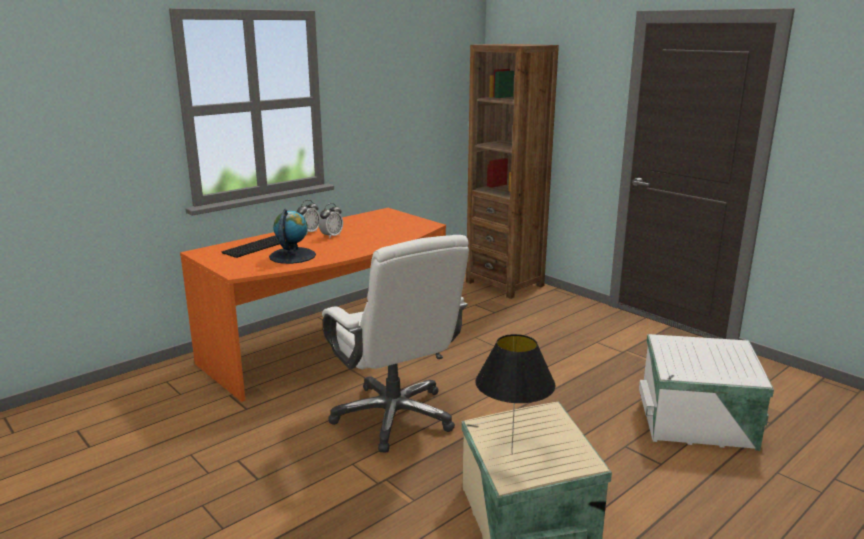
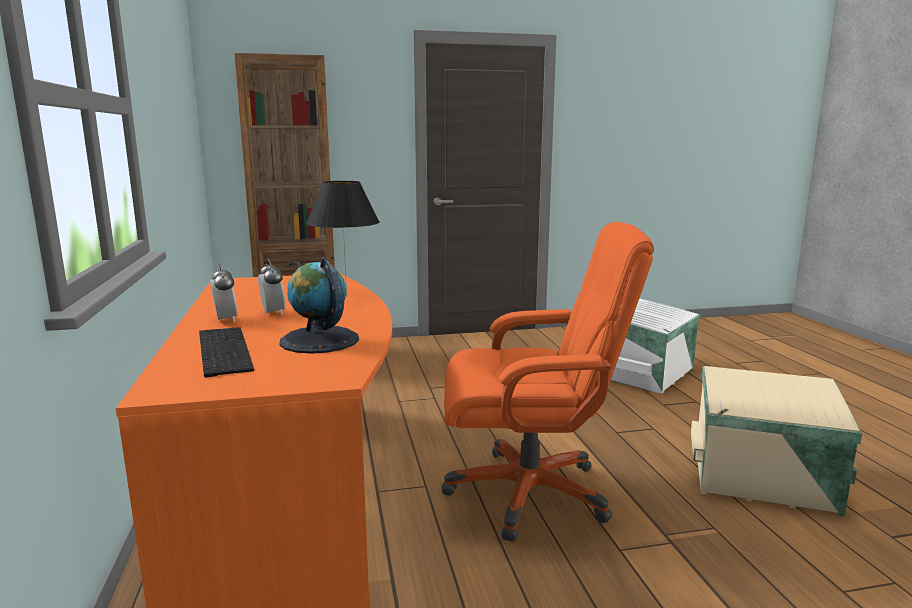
camera: 60 degrees left, 5 degrees down
(394, 416) = (530, 492): white office chair -> orange office chair
(512, 453) = (791, 405): black table lamp -> black table lamp (346, 296)

